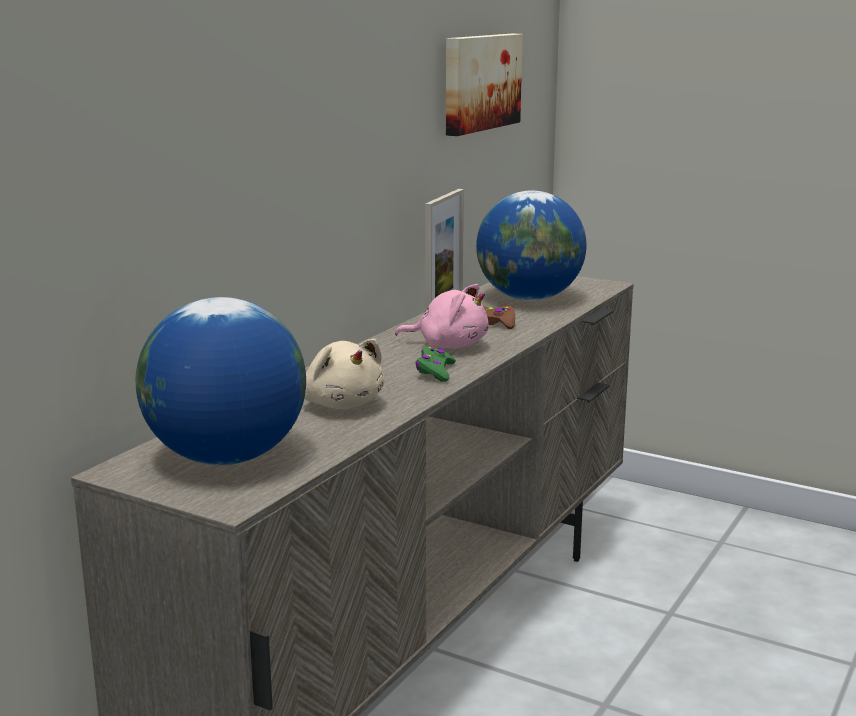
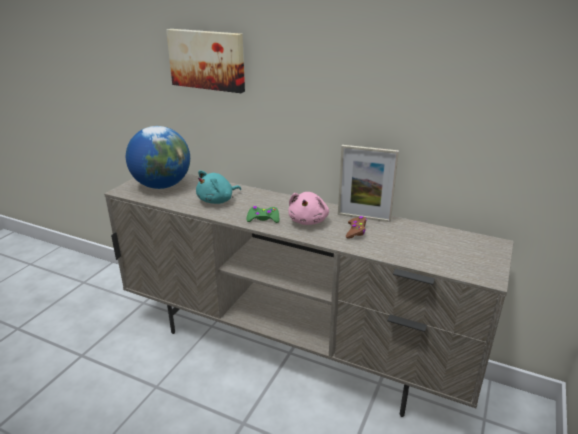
camera: 85 degrees right, 10 degrees up
(341, 404) = (217, 200): beige plush toy -> turquoise plush toy
(479, 82) = (484, 89): picture -> picture (207, 59)
(529, 298) = (423, 244): globe -> none

